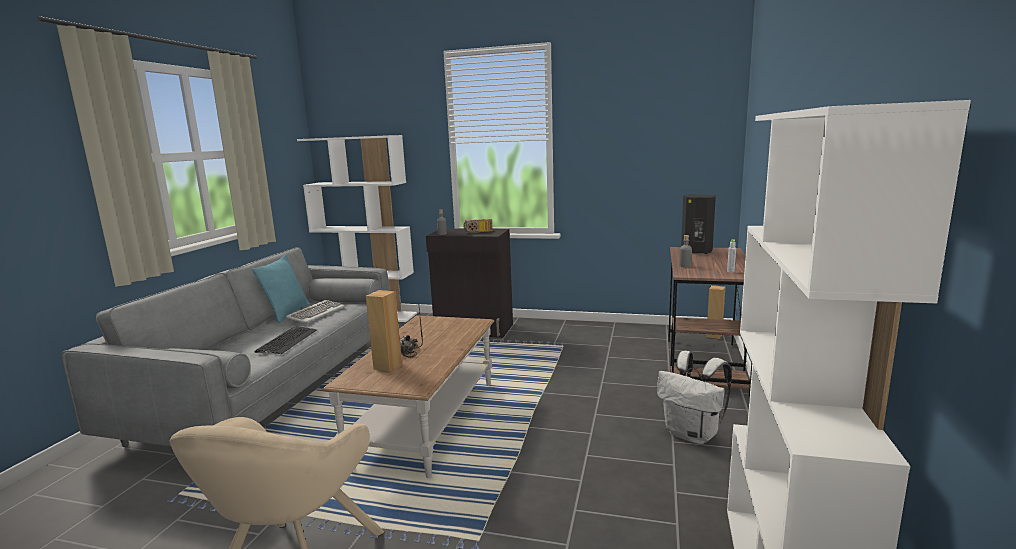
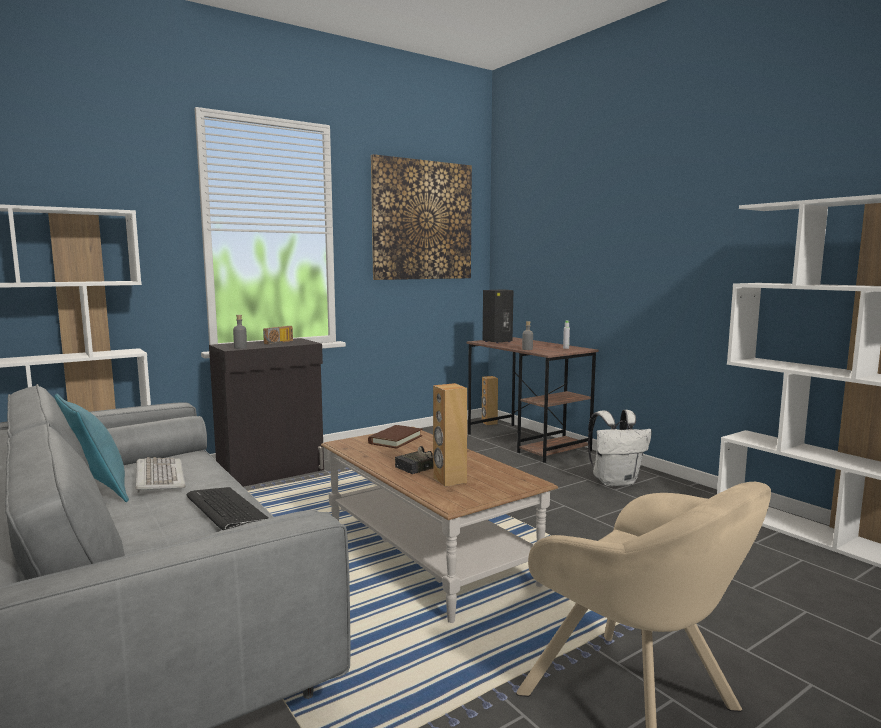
camera: 50 degrees left, 5 degrees down
(451, 326) = (395, 439): none -> brown book
(650, 119) = (422, 220): none -> picture

